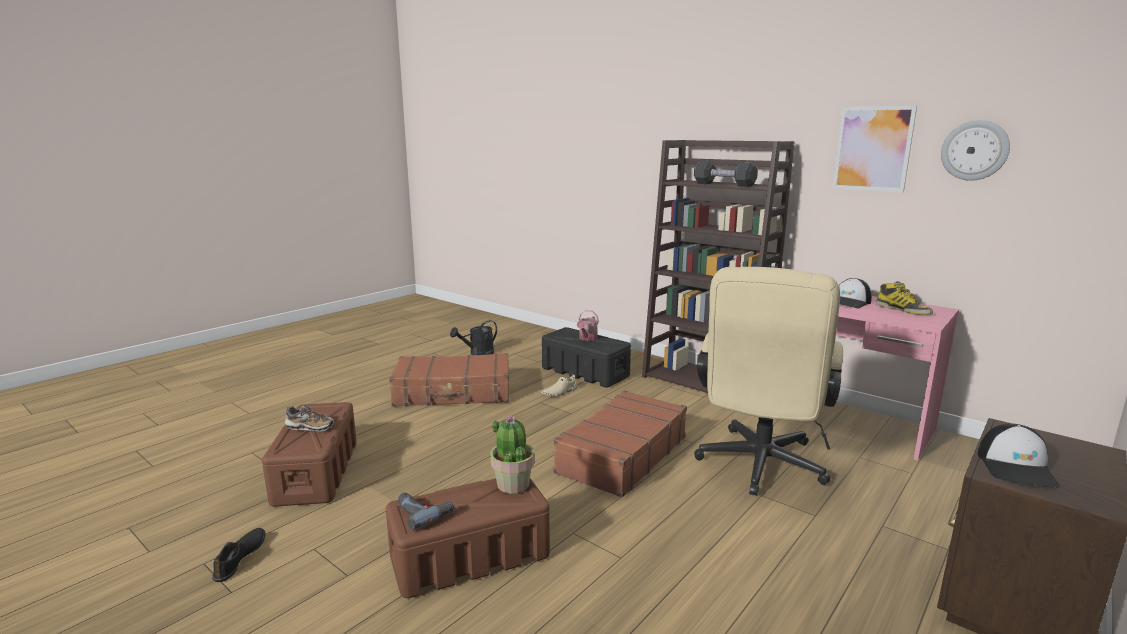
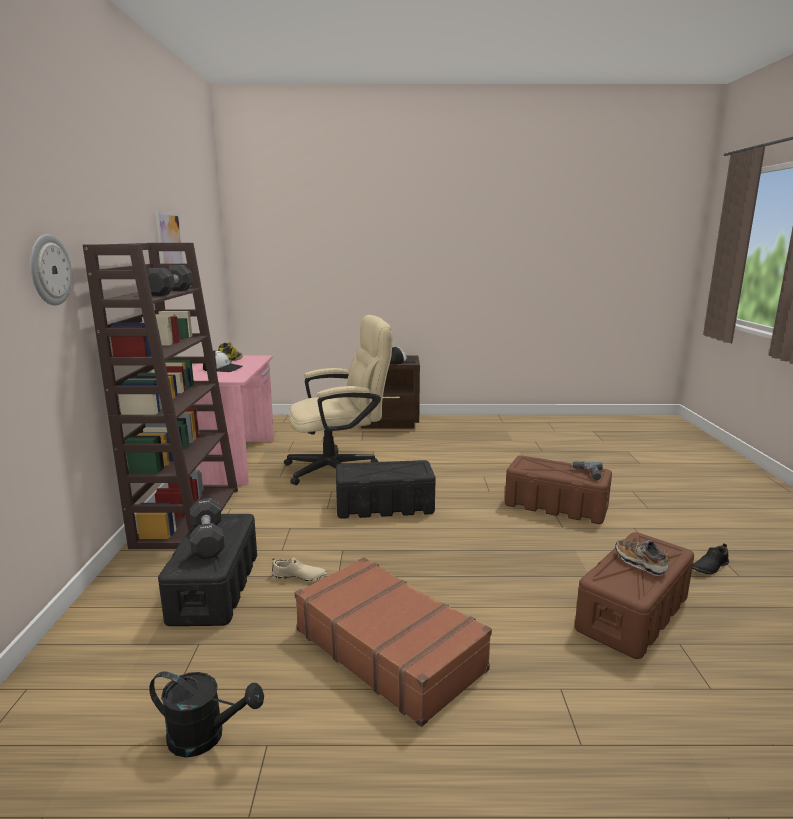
camera: 130 degrees left, 0 degrees up
(513, 484) = (523, 466): potted plant -> none
(587, 338) = (207, 540): watering can -> black dumbbell
(621, 454) = (385, 506): brown suitcase -> black storage box
(974, 150) = (195, 246): wall clock -> wall clock (49, 270)

